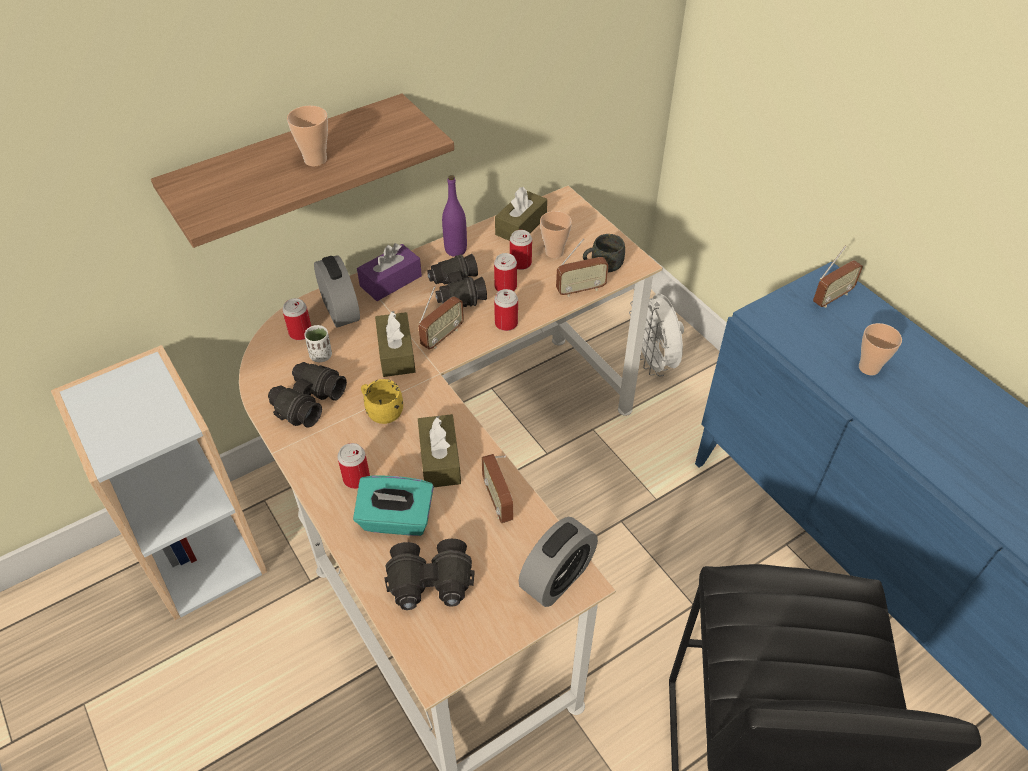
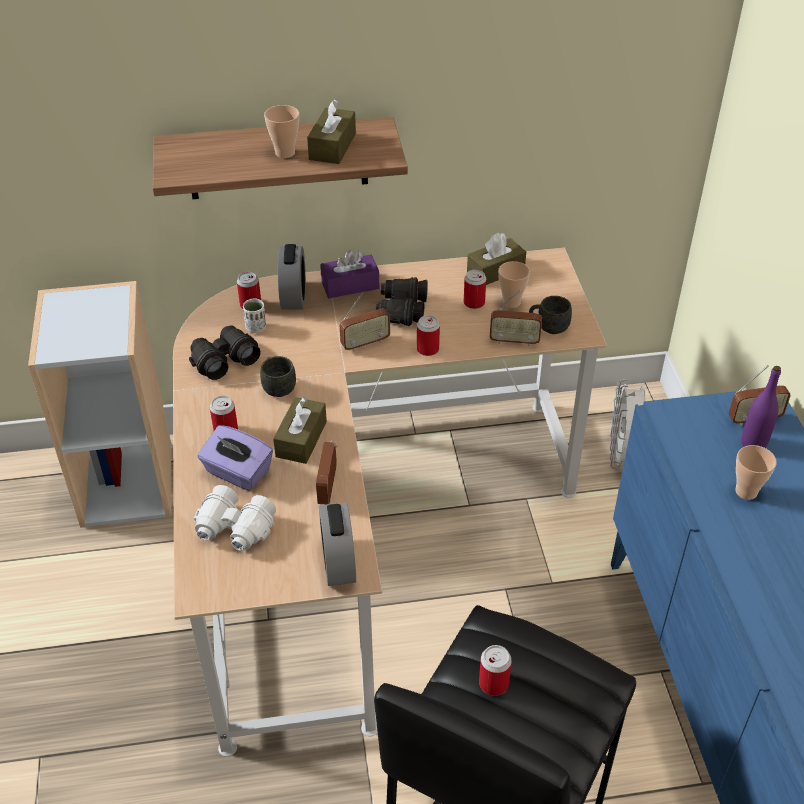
camera: 25 degrees right, 5 degrees down
(381, 411) = (277, 387): yellow mug -> grey mug
(396, 353) = (318, 345): brown tissue box -> brown tissue box (332, 147)
(396, 520) = (237, 473): turquoise tissue box -> purple tissue box
(431, 584) = (234, 529): black binoculars -> white binoculars
(455, 250) = (423, 275): purple bottle -> purple bottle (753, 444)
(505, 287) = (447, 319): can -> can (493, 683)
(557, 578) = (338, 563): alarm clock -> alarm clock turned 105 degrees clockwise

